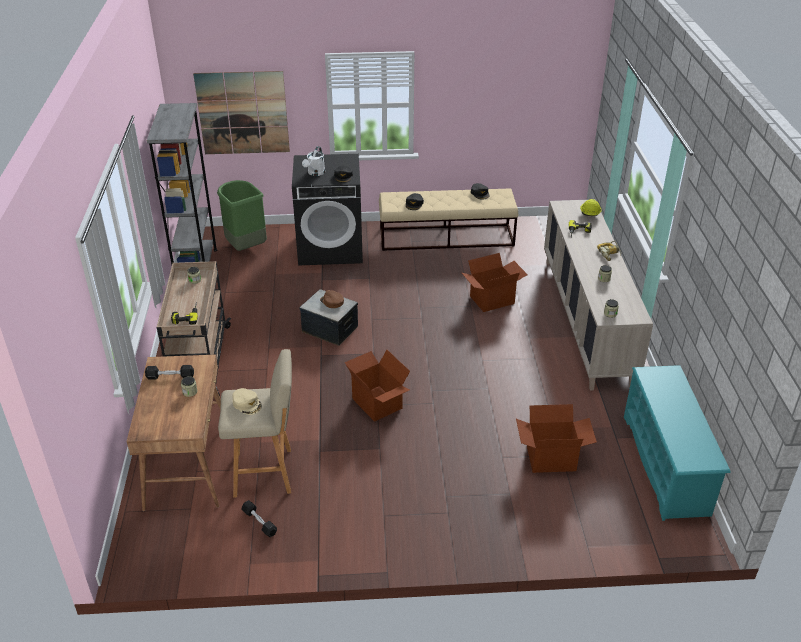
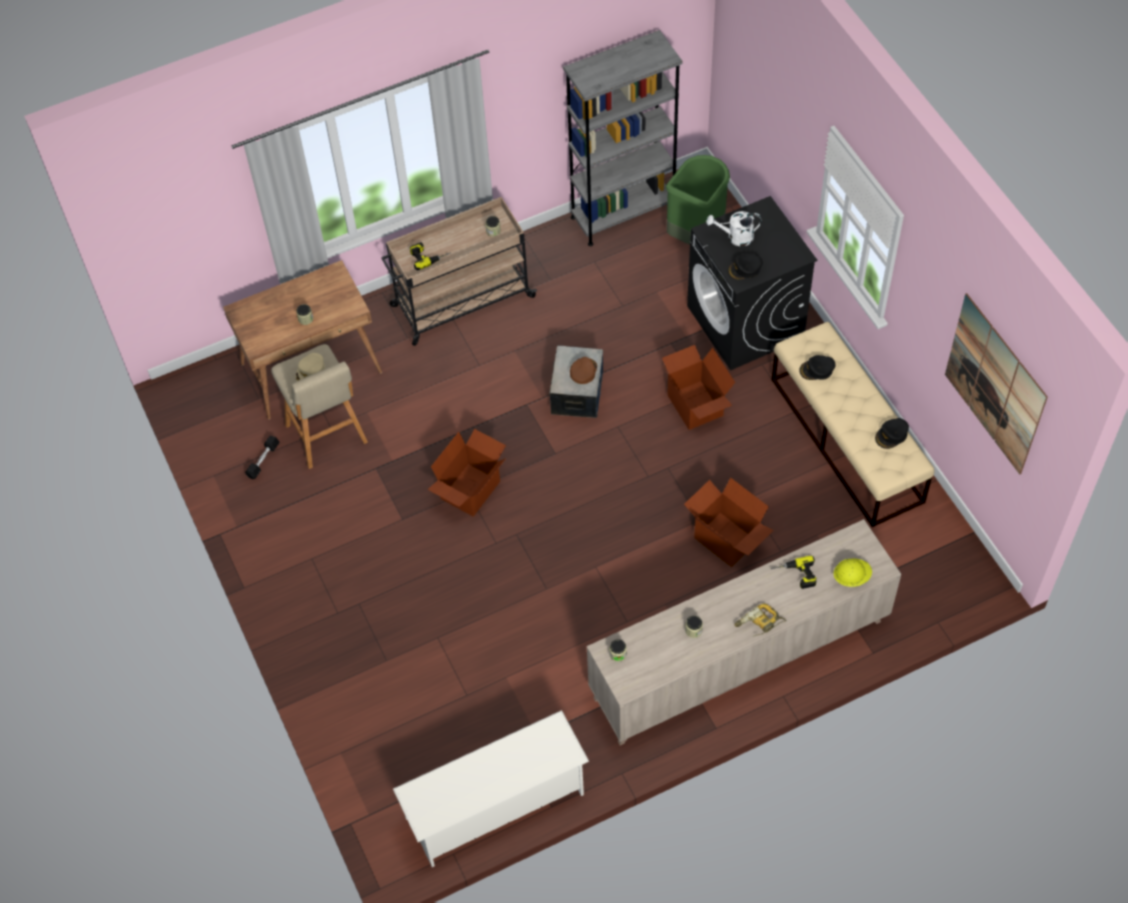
camera: 70 degrees right, 20 degrees up
(170, 376) = (320, 293): black dumbbell -> none
(243, 113) = (762, 104): picture -> picture (995, 384)
(551, 458) = (457, 685): cardboard box -> cardboard box (696, 405)
(665, 464) = (496, 806): turquoise shoe rack -> white shoe rack

